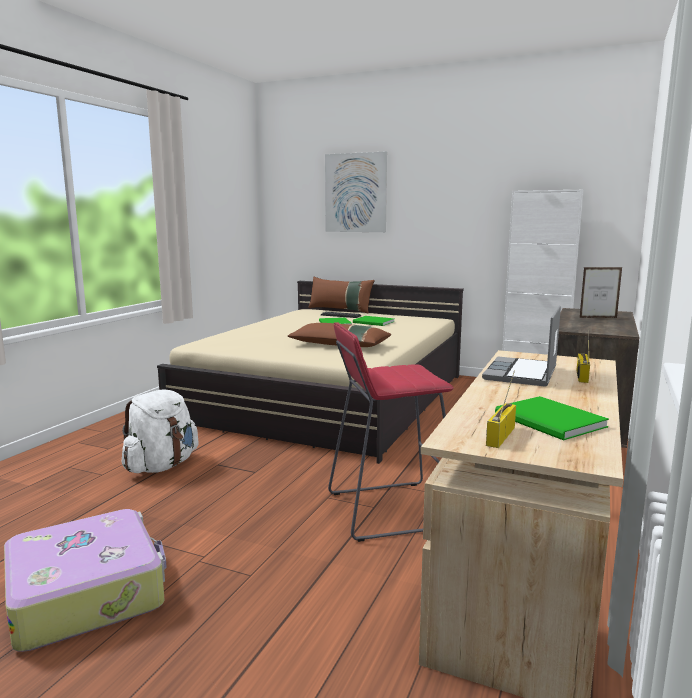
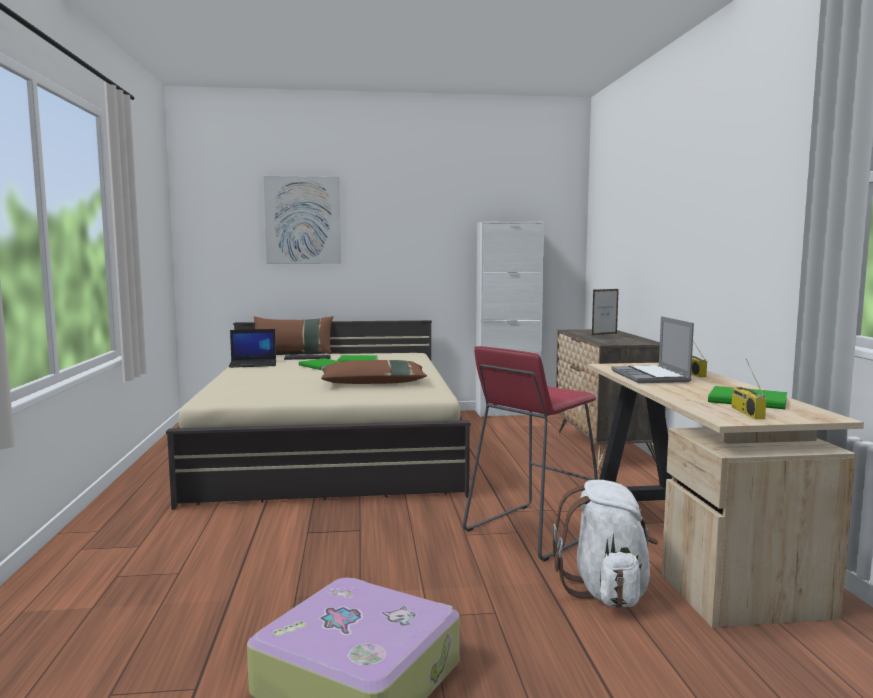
camera: 30 degrees left, 5 degrees down
(161, 466) = (242, 548): white backpack -> white backpack (606, 591)
(290, 317) = (254, 364): none -> laptop

